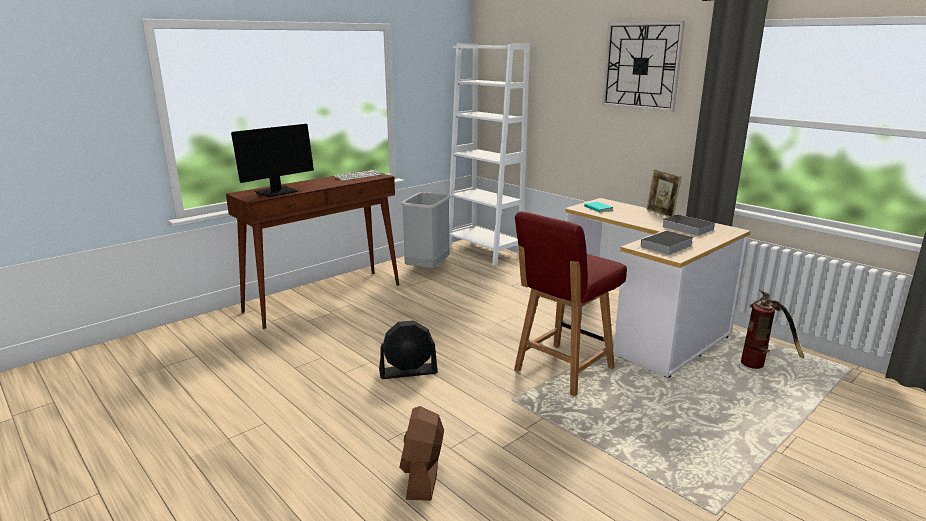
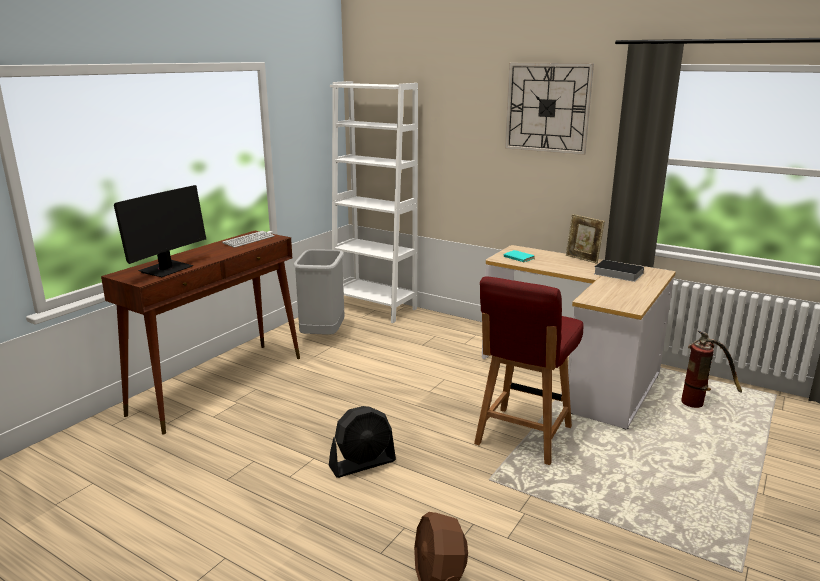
camera: 15 degrees left, 0 degrees up
(666, 246) = (614, 297): book -> none

